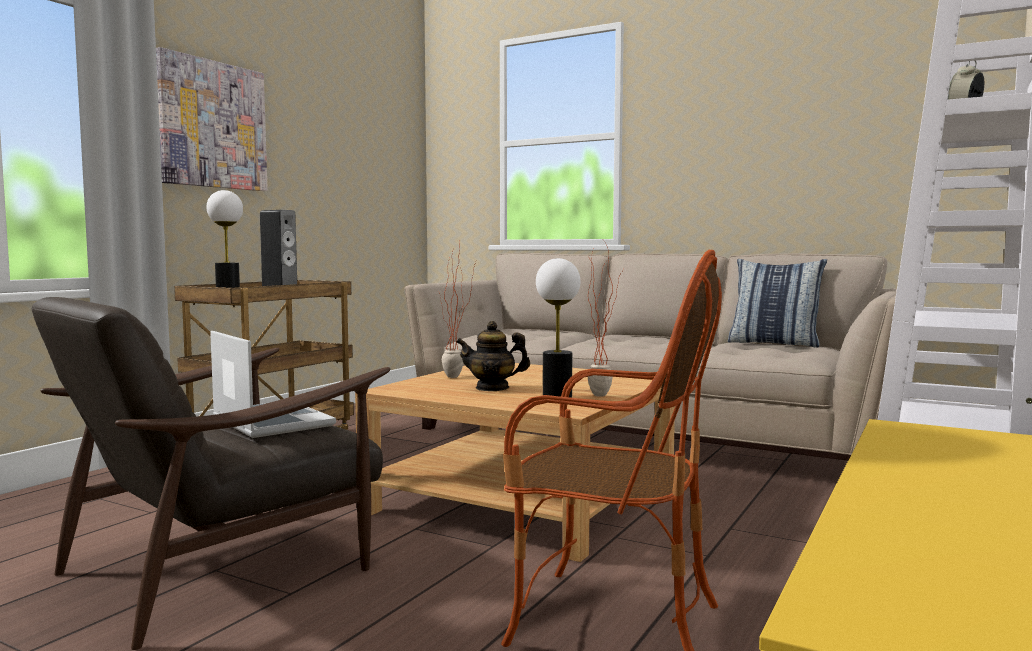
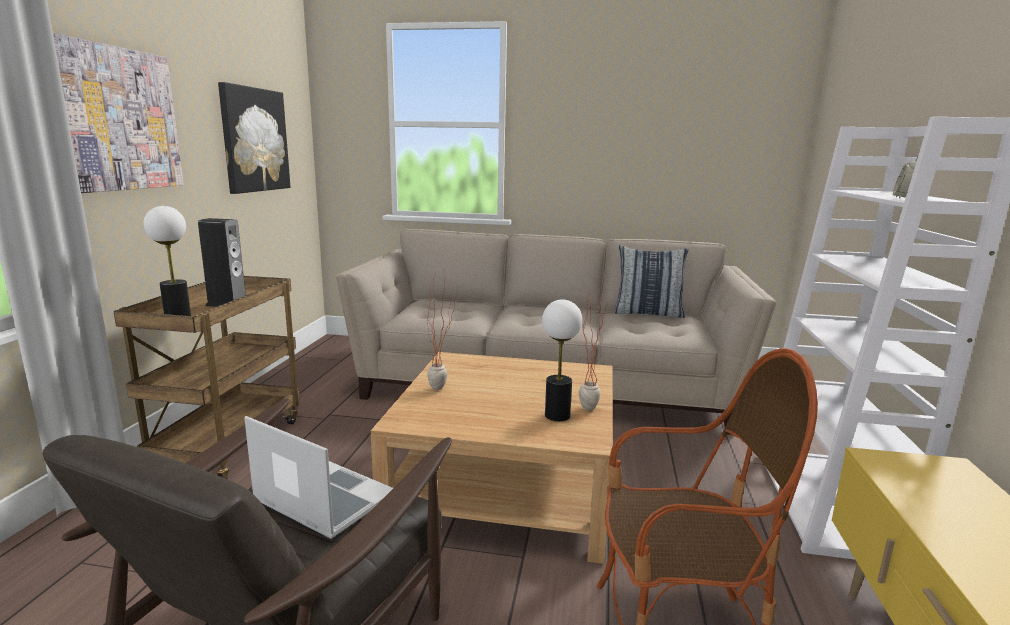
camera: 20 degrees left, 10 degrees up
(353, 159) = (254, 140): none -> picture
(492, 388) = (490, 406): teapot -> none

